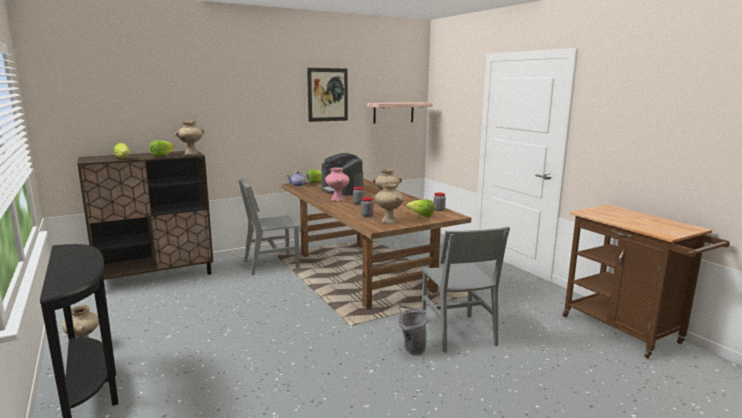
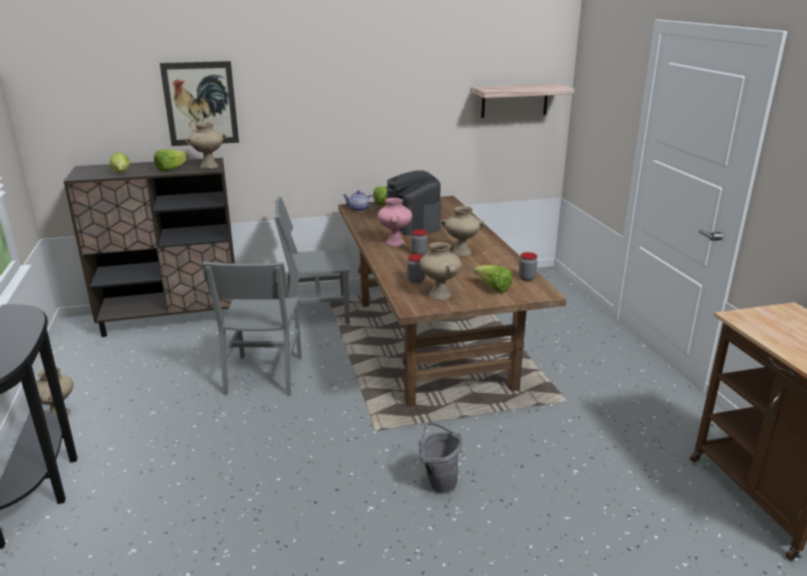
camera: 15 degrees right, 10 degrees up
(327, 94) = (410, 76): picture -> picture (200, 104)
(457, 332) = (515, 465): grey chair -> grey chair (264, 375)

